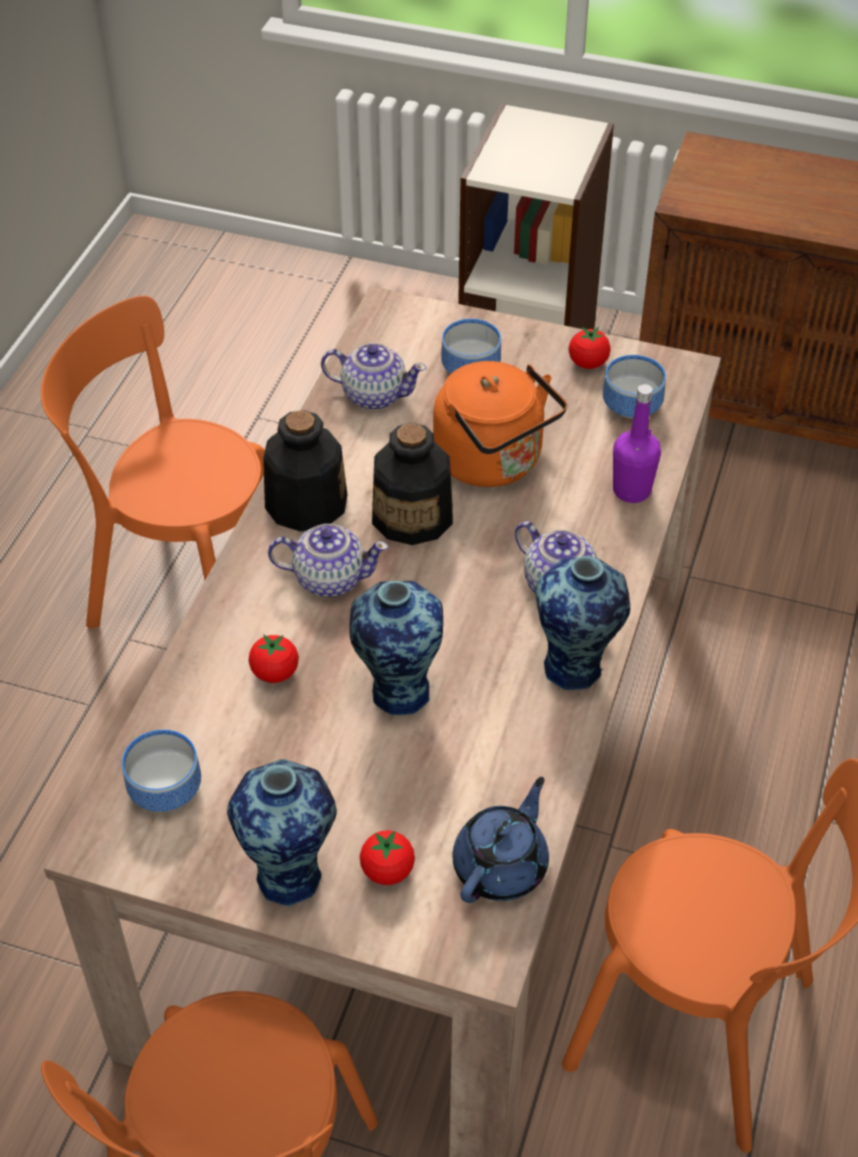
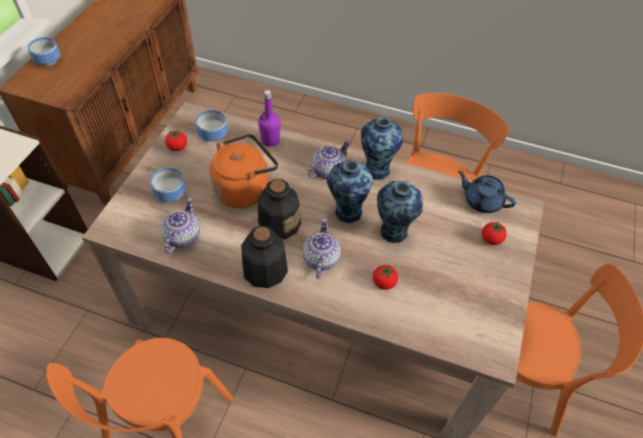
camera: 90 degrees left, 5 degrees up
(167, 792) = (462, 328): bowl -> bowl (49, 60)
(290, 874) = (499, 275): vase -> vase (346, 212)

